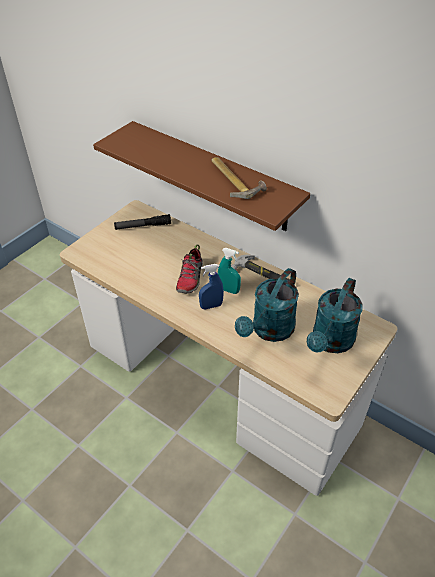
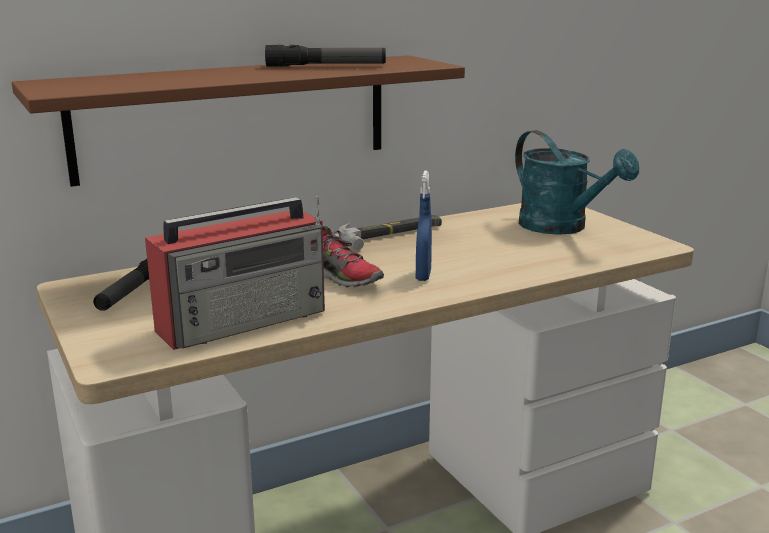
camera: 65 degrees left, 25 degrees down
(128, 269) = (245, 320): none -> radio
(228, 290) = (399, 259): turquoise spray bottle -> none
(234, 180) = (326, 66): hammer -> flashlight
(269, 331) = (513, 252): turquoise watering can -> none

